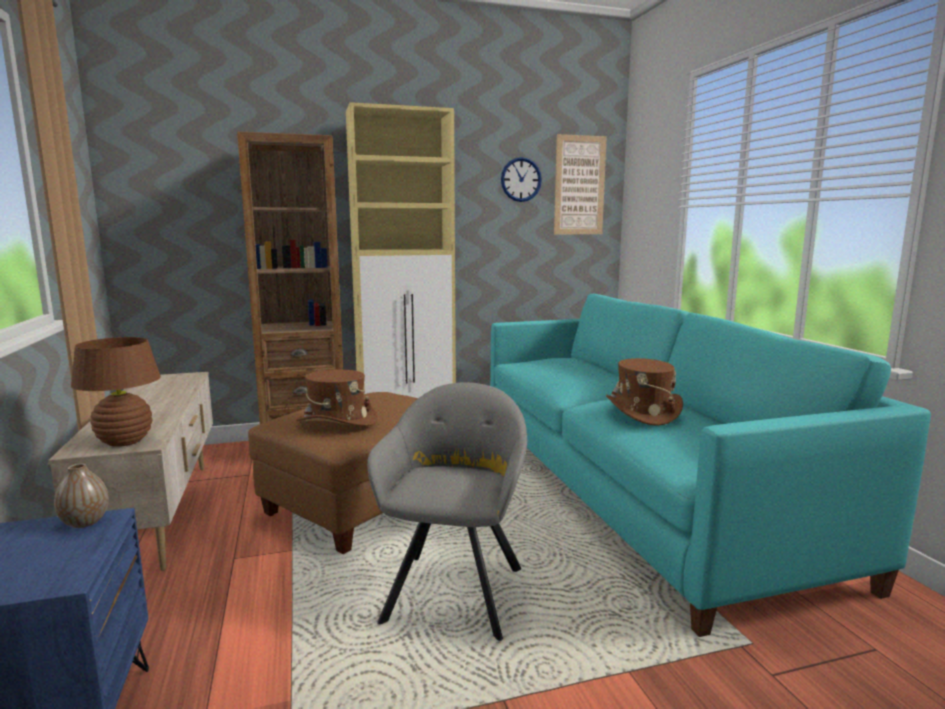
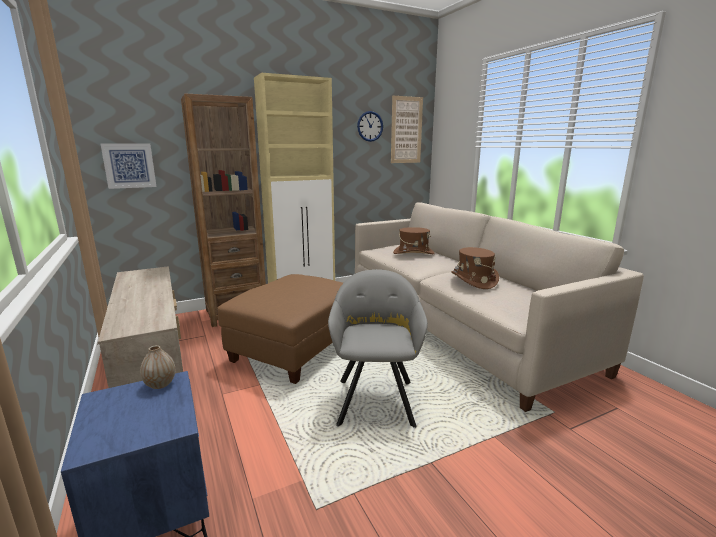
camera: 10 degrees left, 5 degrees up
(125, 442) = (146, 323): brown table lamp -> none
(171, 231) = (129, 165): none -> picture
(337, 421) = (280, 297): brown hat -> brown hat (413, 253)
(634, 489) = (458, 326): turquoise sofa -> beige sofa

